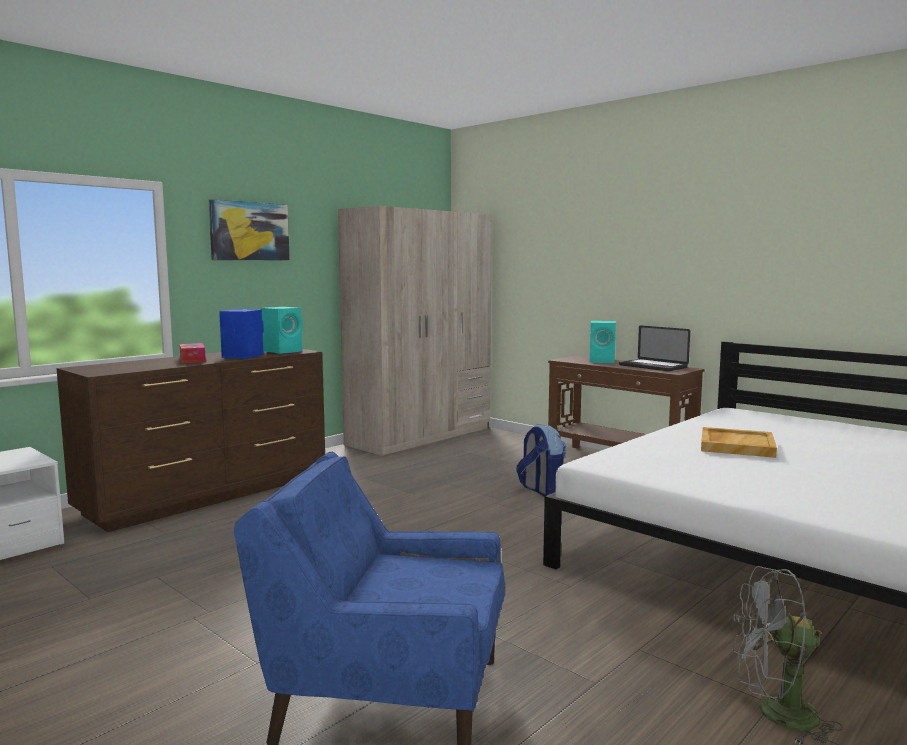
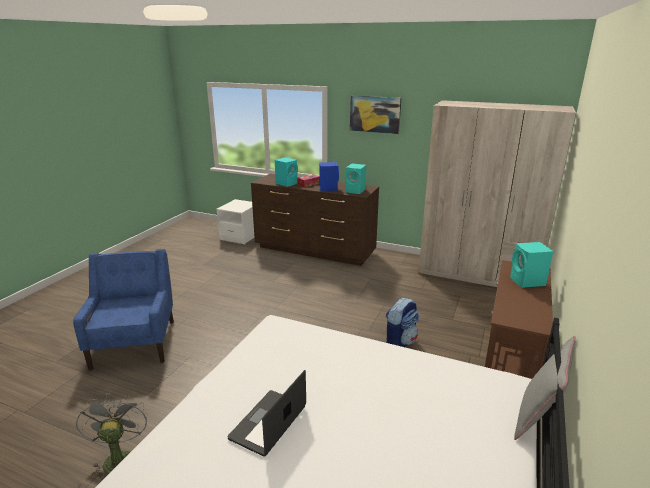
camera: 70 degrees right, 15 degrees up
(158, 365) = (287, 183): none -> turquoise speaker
(652, 366) = (527, 307): laptop -> laptop (268, 423)
(736, 445) = (352, 381): beige tray -> none
(781, 412) = (537, 418): none -> grey pillow

